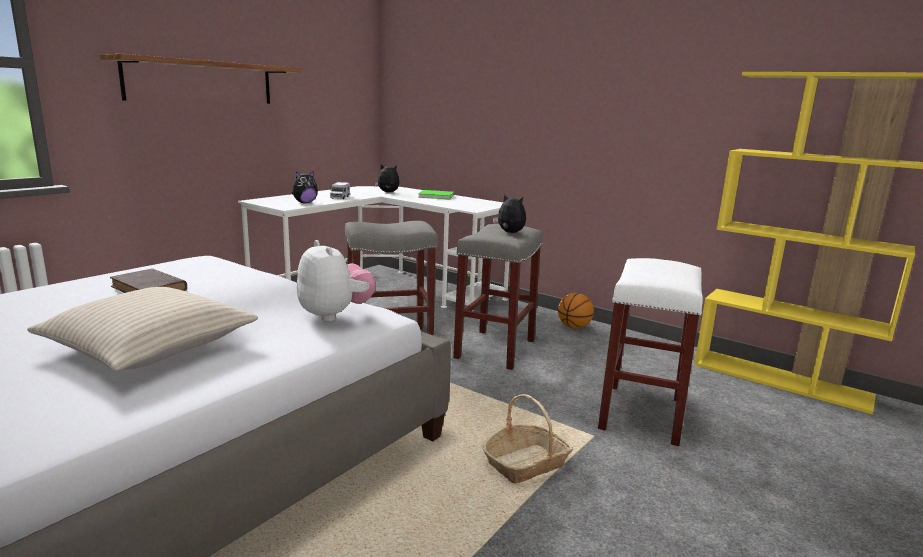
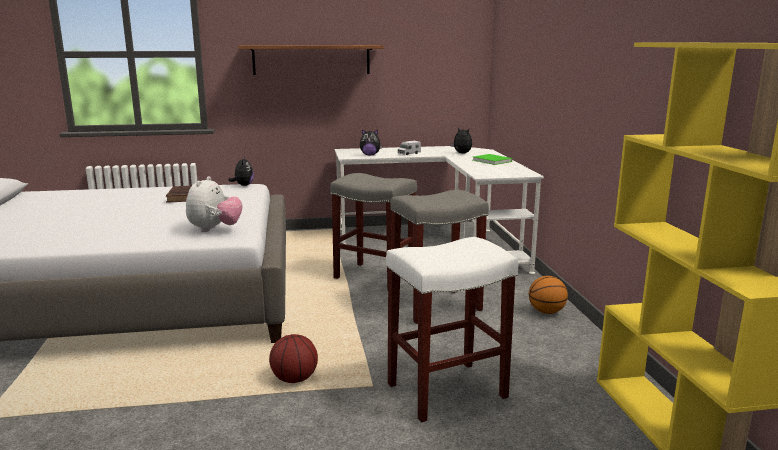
camera: 45 degrees right, 0 degrees up
(150, 345) = (114, 223): beige pillow -> none
(509, 233) = (445, 198): plush toy -> plush toy (243, 185)
(526, 464) = (295, 379): basket -> basketball

